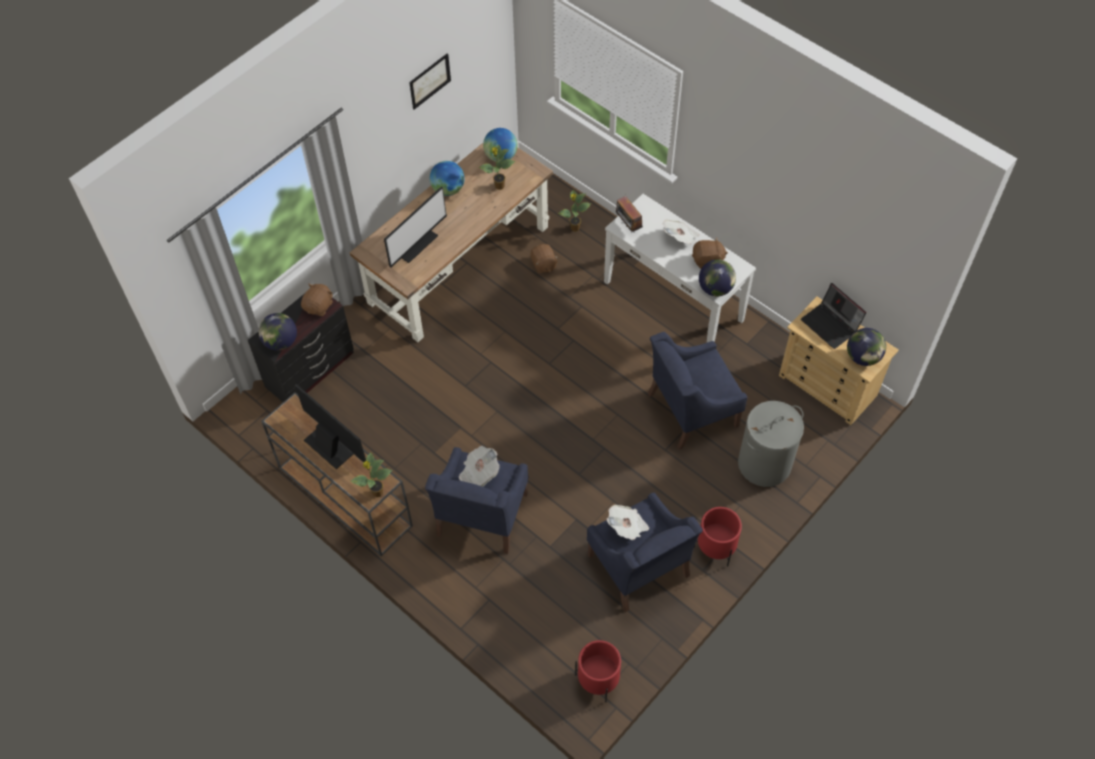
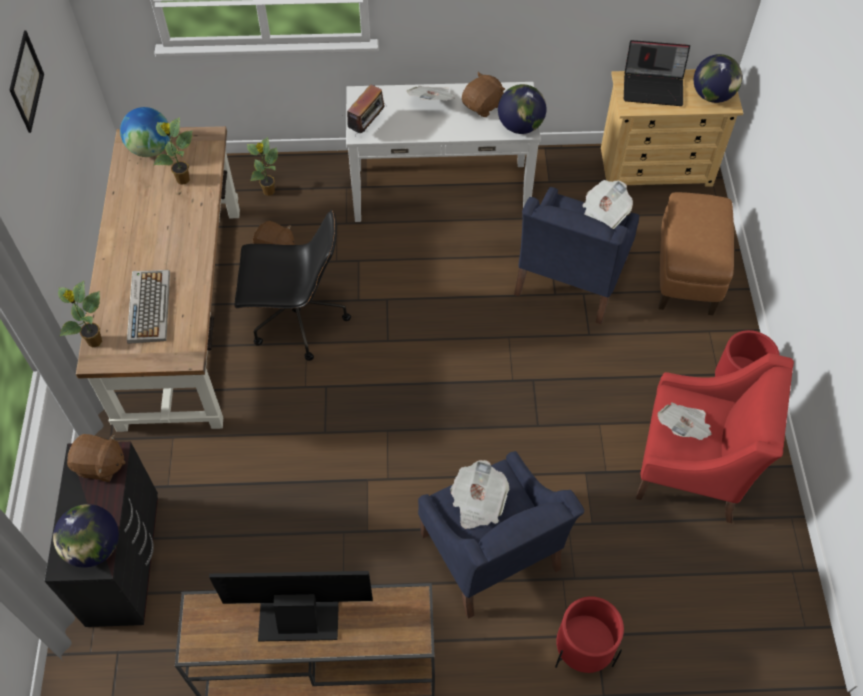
camera: 45 degrees left, 0 degrees up
(319, 306) = (100, 465): brown plush toy -> brown plush toy turned 120 degrees clockwise
(377, 493) = (418, 623): potted plant -> potted plant (94, 342)
(414, 243) = (148, 306): monitor -> keyboard
(448, 189) = (126, 222): globe -> none
(513, 314) = (296, 320): none -> black office chair
(598, 680) = (786, 615): red planter -> red planter (583, 650)
(628, 225) = (367, 126): radio -> radio turned 75 degrees counterclockwise
(639, 566) = (693, 467): blue armchair -> red armchair
(722, 380) = (602, 215): none -> newspaper
(764, 464) = (686, 276): grey laundry basket -> brown ottoman

